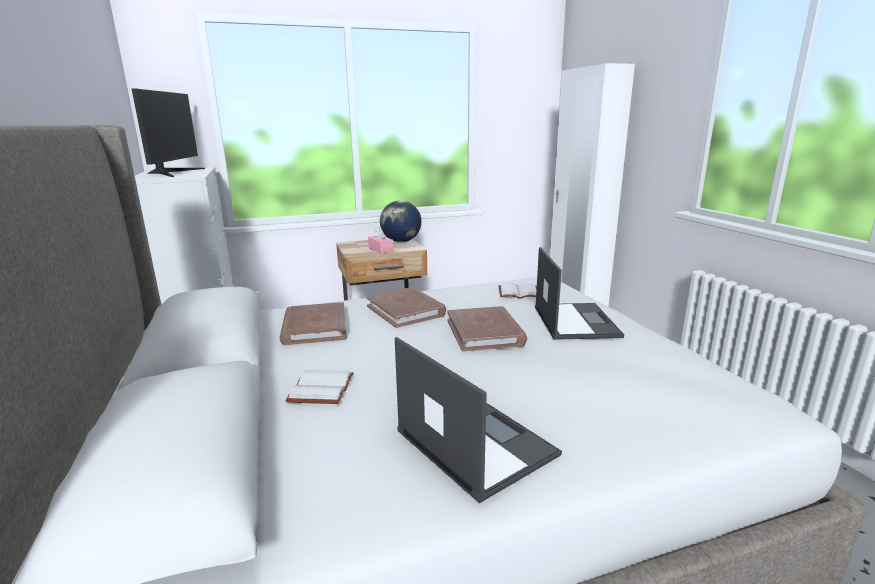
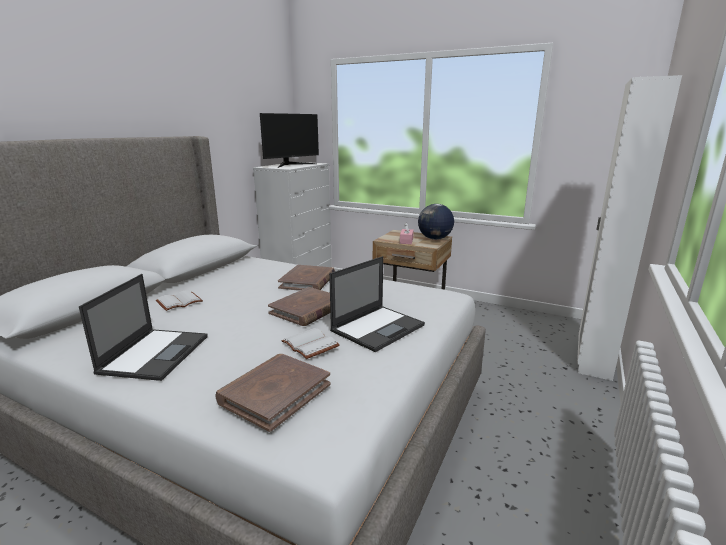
camera: 45 degrees right, 0 degrees up
(314, 327) = (249, 274): brown book -> brown book (275, 393)
(519, 292) = (402, 296): white book -> white book (312, 344)

